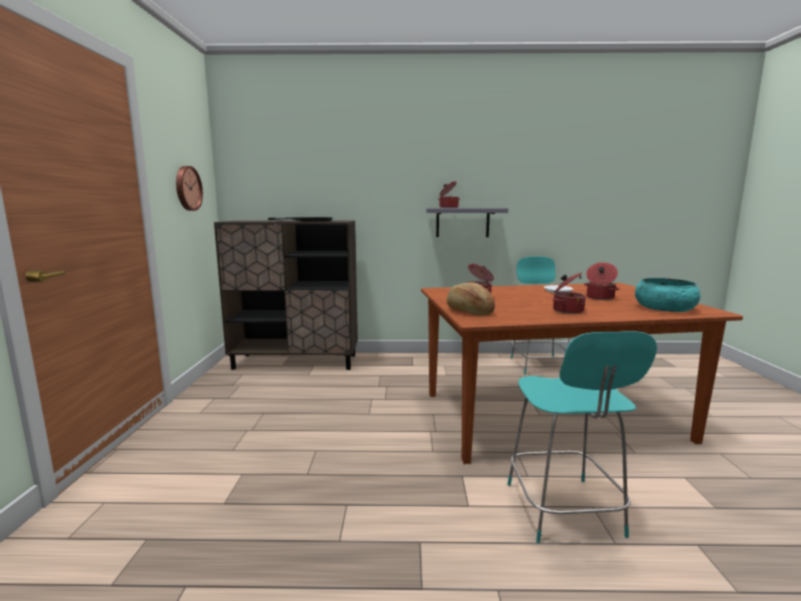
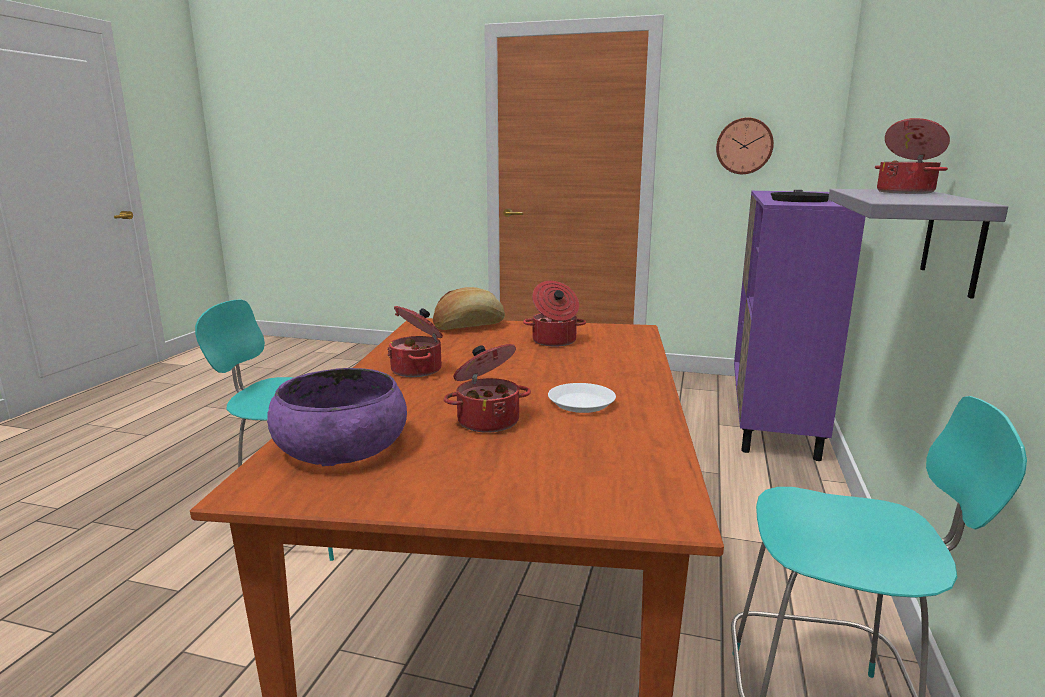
camera: 105 degrees right, 5 degrees up
(296, 362) = (772, 418): brown cabinet -> purple cabinet
(664, 308) = (342, 446): turquoise bowl -> purple bowl

